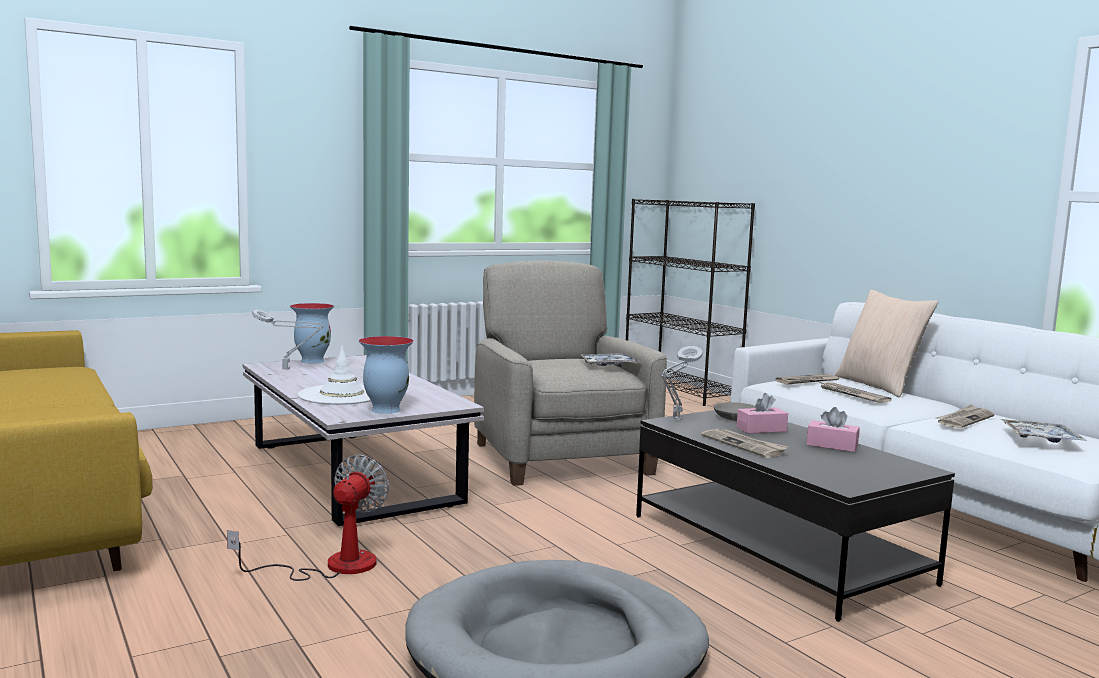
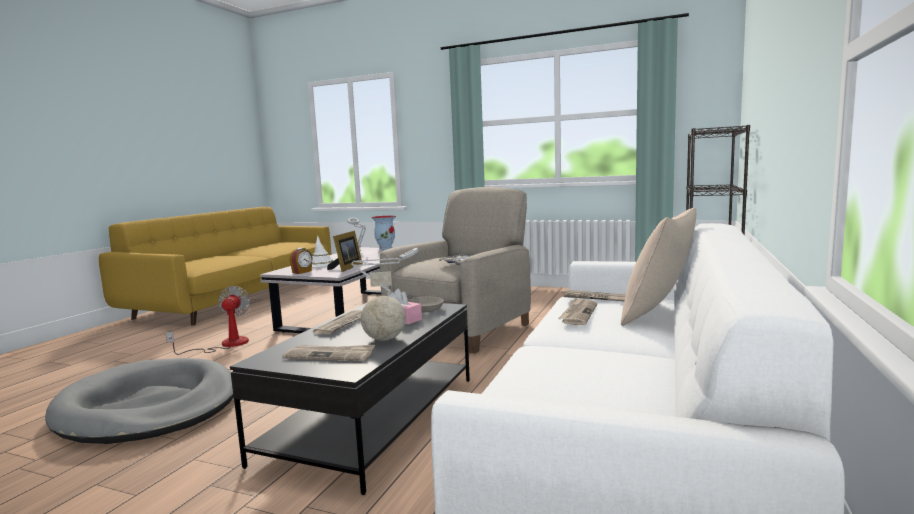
camera: 55 degrees right, 0 degrees up
(332, 566) = (225, 345): fan -> fan turned 75 degrees counterclockwise
(385, 410) = (302, 272): vase -> alarm clock
(419, 394) = (346, 268): none -> picture frame
(832, 445) = (385, 339): pink tissue box -> globe
(964, 419) = (572, 354): newspaper -> newspaper (330, 355)
(1040, 438) = (546, 390): tray -> none

